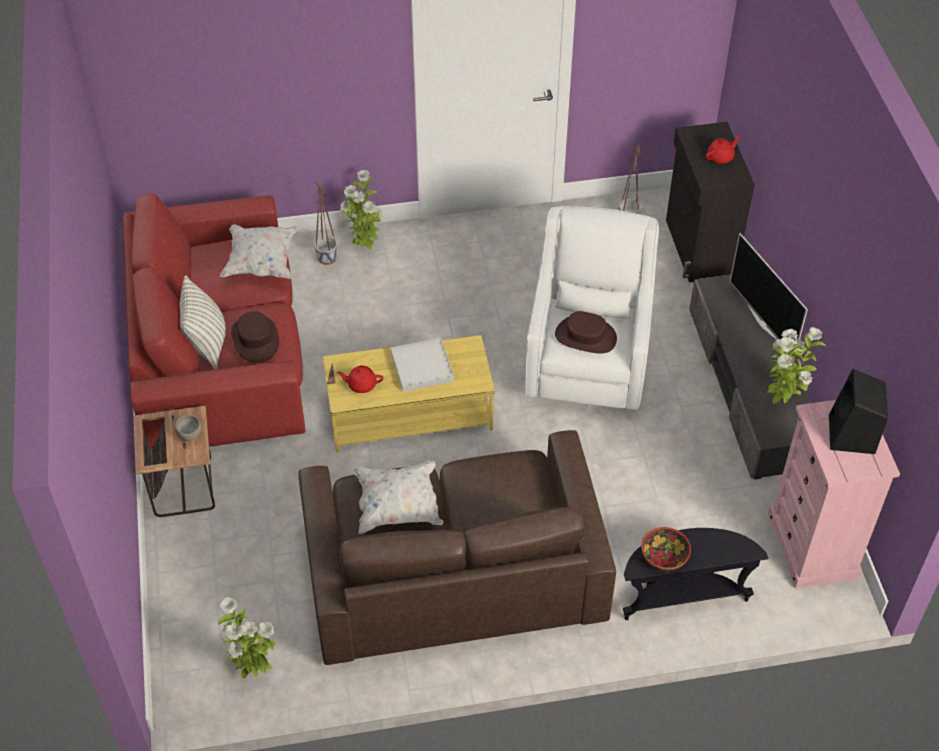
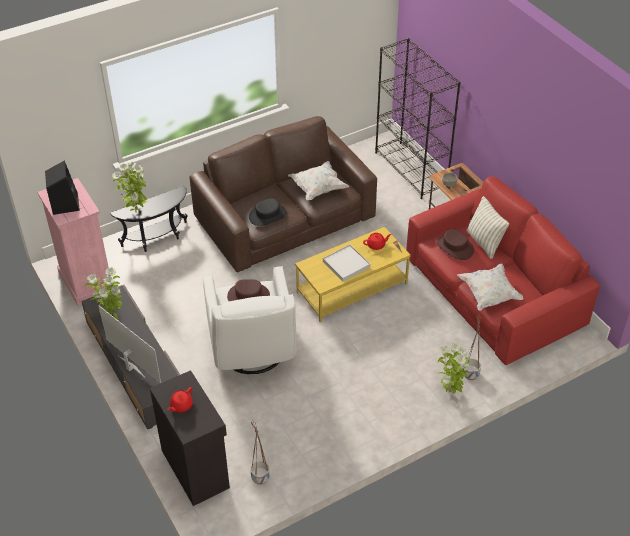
camera: 160 degrees right, 5 degrees down
(182, 609) = (411, 170): none -> black bookcase
(253, 670) = (360, 158): potted plant -> potted plant (136, 212)
(504, 476) = (267, 215): none -> black hat
(663, 557) = (167, 199): bowl -> none

